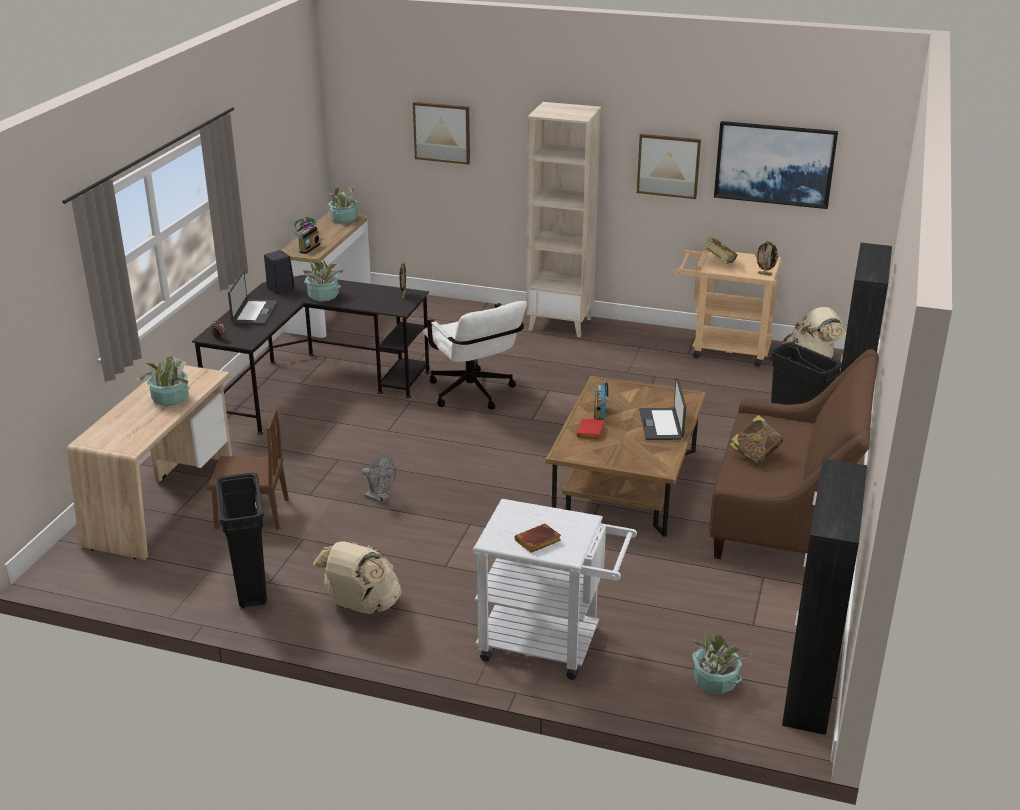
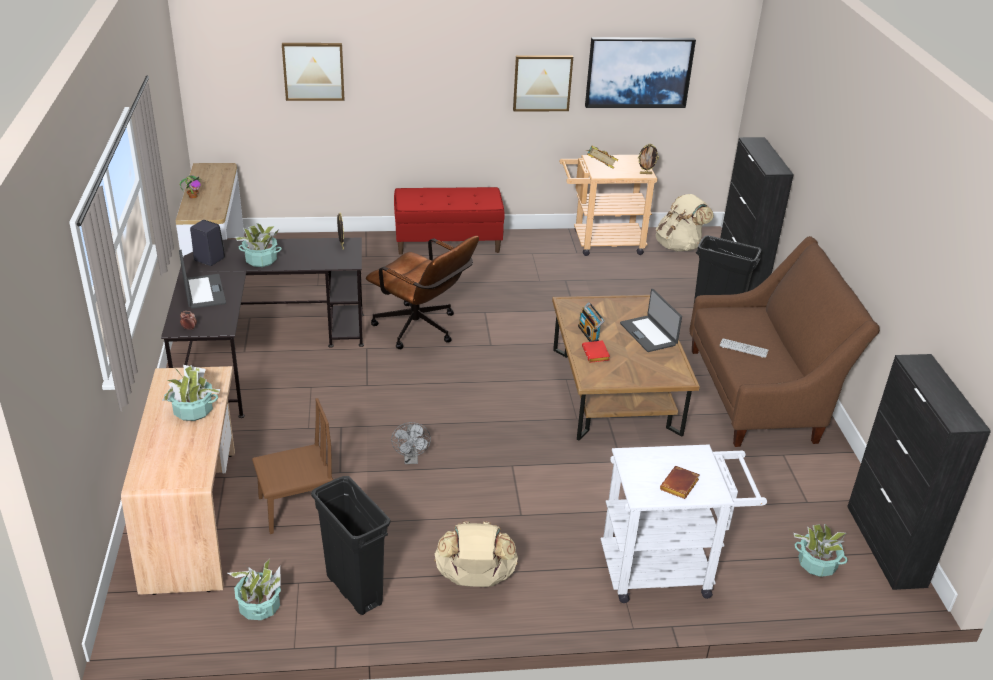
camera: 25 degrees left, 5 degrees up
(308, 248) = (204, 208): radio -> none
(344, 219) = (215, 170): potted plant -> potted plant (259, 606)
(380, 498) = (411, 459): grey fan -> grey fan turned 75 degrees clockwise
(474, 395) = (421, 330): white office chair -> brown office chair
(560, 324) = (448, 242): beige bookcase -> red bench
(755, 456) = (743, 348): book -> keyboard

